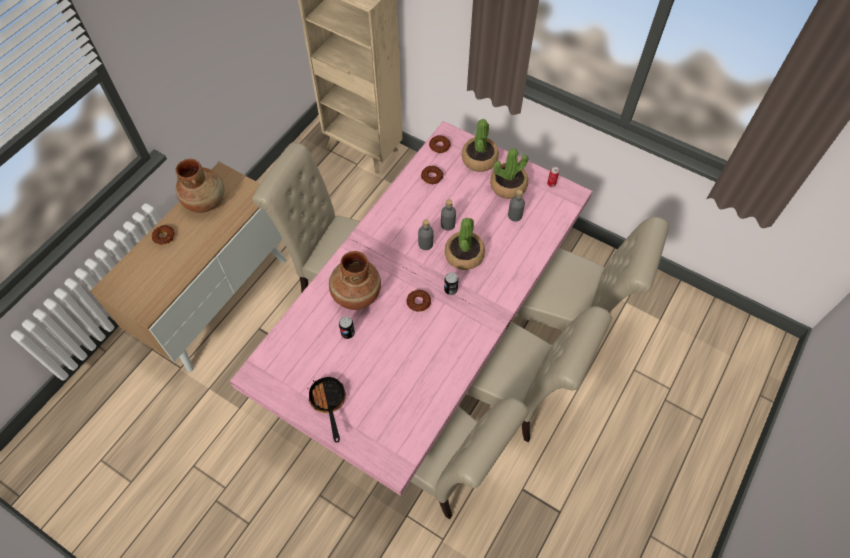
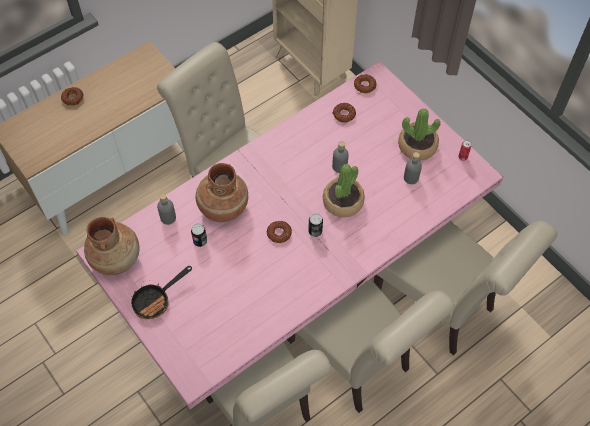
camera: 20 degrees right, 0 degrees up
(205, 200) = (123, 75): brown vase -> brown vase (116, 258)
(328, 403) = (156, 300): frying pan -> frying pan turned 135 degrees counterclockwise
(425, 244) = (309, 179): grey bottle -> grey bottle (168, 218)
(479, 159) = (399, 111): potted plant -> none

